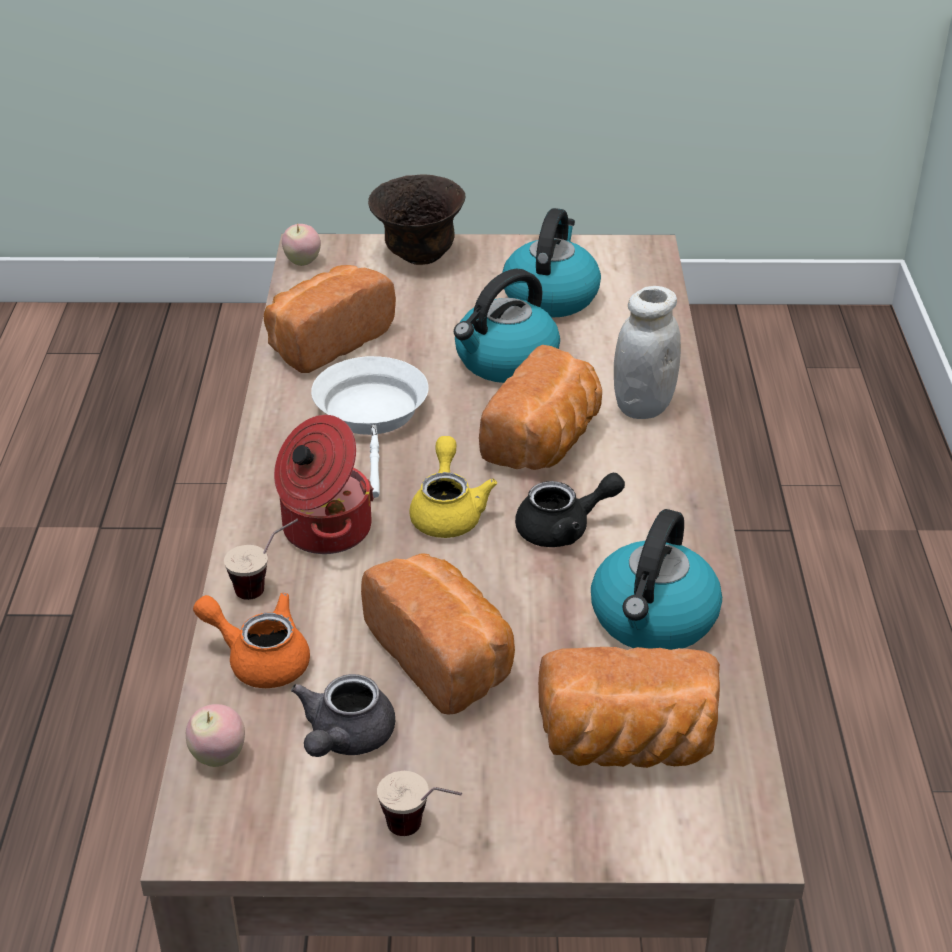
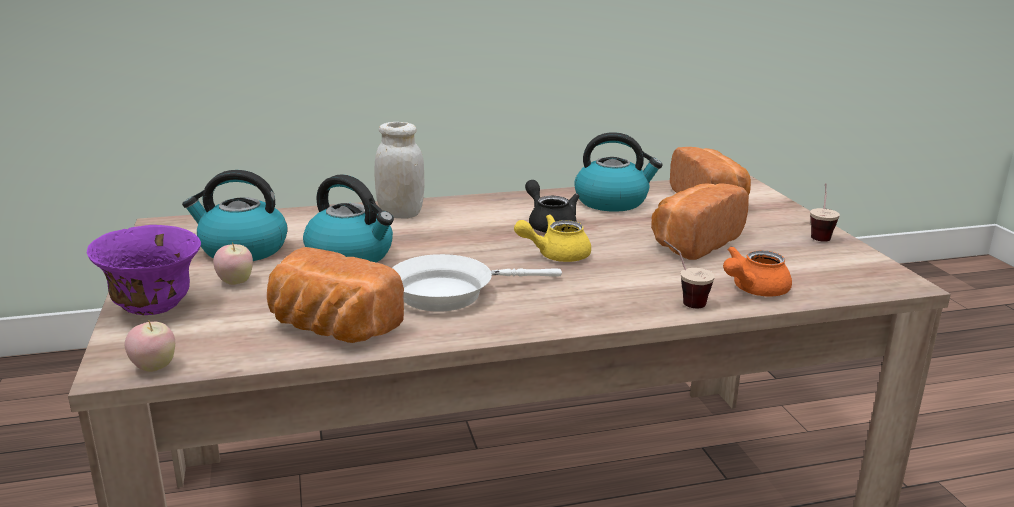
camera: 105 degrees left, 15 degrees down
(218, 756) = (843, 288): apple -> apple (235, 282)
(260, 659) = (753, 290): orange teapot -> orange teapot turned 45 degrees clockwise
(324, 529) = (606, 290): cooking pot -> none
(344, 738) = (785, 258): grey teapot -> none
(419, 256) = (154, 308): brown bowl -> purple bowl
(546, 442) = (456, 236): bread -> none

